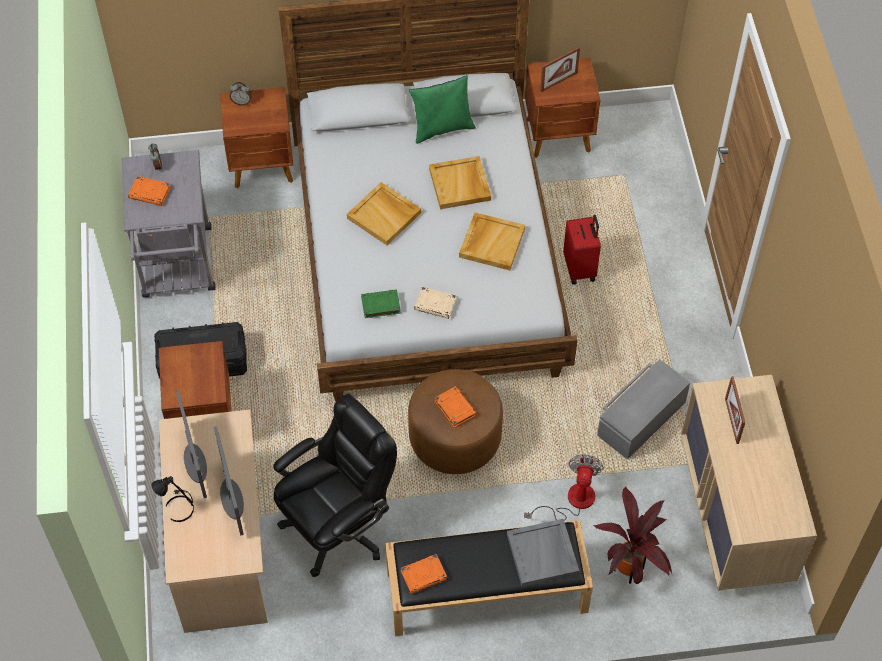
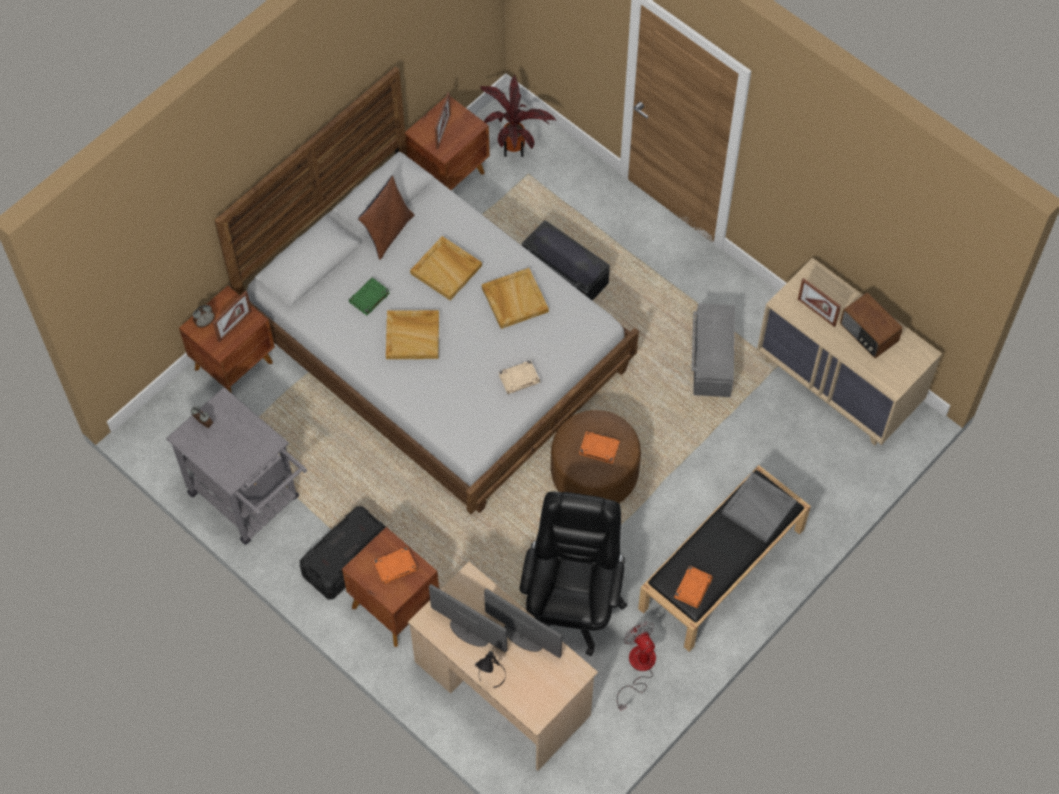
camera: 40 degrees left, 5 degrees up
(150, 193) = (221, 450): orange book -> orange book (396, 566)
(260, 119) = (234, 326): none -> picture frame
(380, 305) = (479, 409): green book -> green book (369, 298)
(442, 128) = (388, 232): green pillow -> brown pillow
(571, 501) = (720, 457): fan -> fan (638, 667)
(580, 268) = (564, 274): red suitcase -> black storage box
(631, 568) = (804, 475): potted plant -> potted plant (515, 147)
(762, 470) = (868, 333): none -> radio

